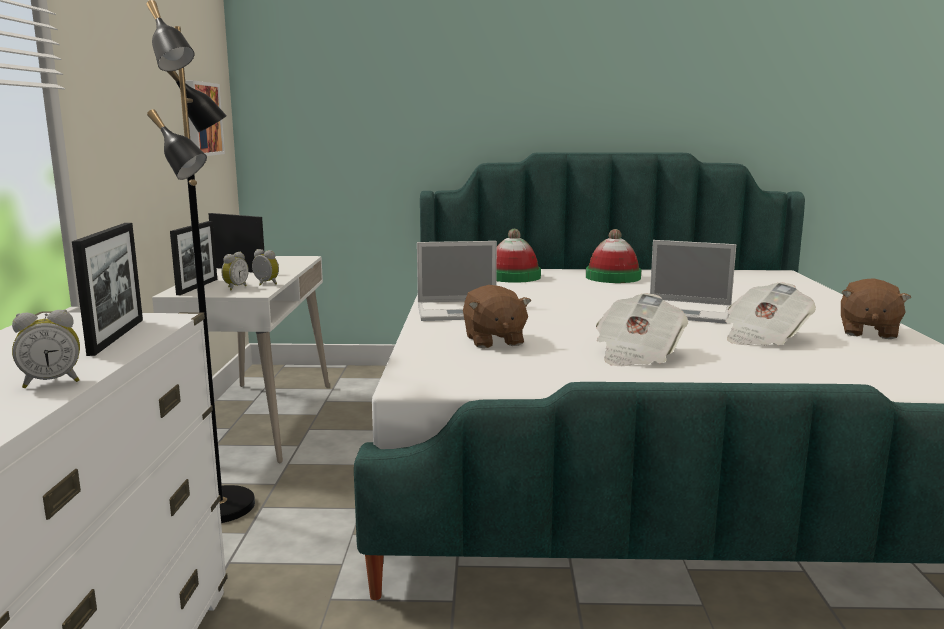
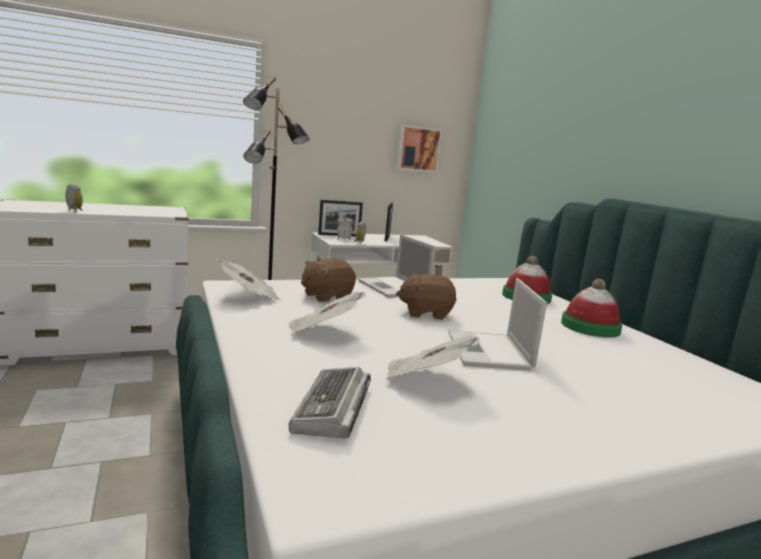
camera: 65 degrees right, 0 degrees up
(117, 336) = (142, 212): picture frame -> none
(489, 375) = (249, 297): none -> newspaper
(847, 370) = (332, 409): none -> keyboard
(867, 332) = (522, 441): brown plush toy -> brown plush toy (425, 313)

